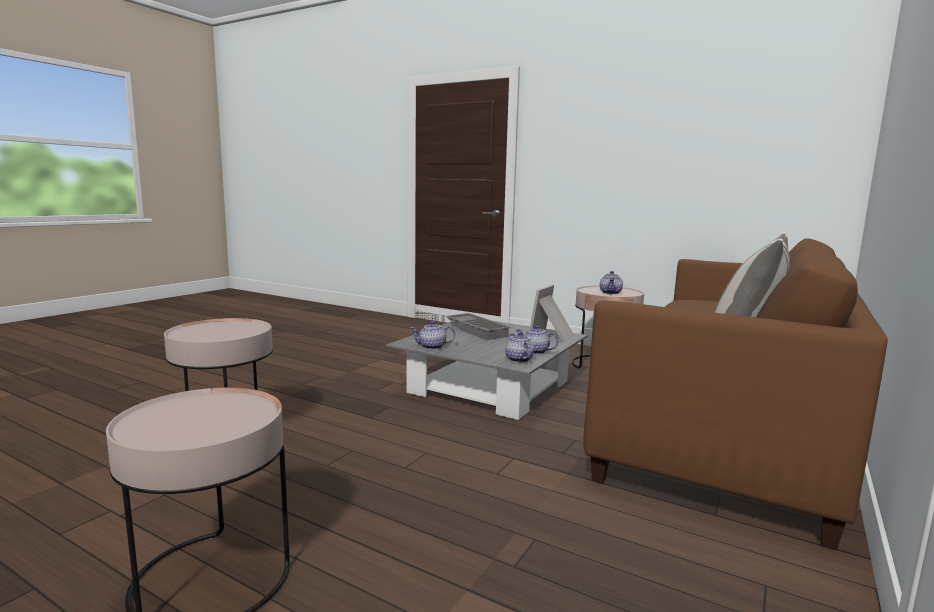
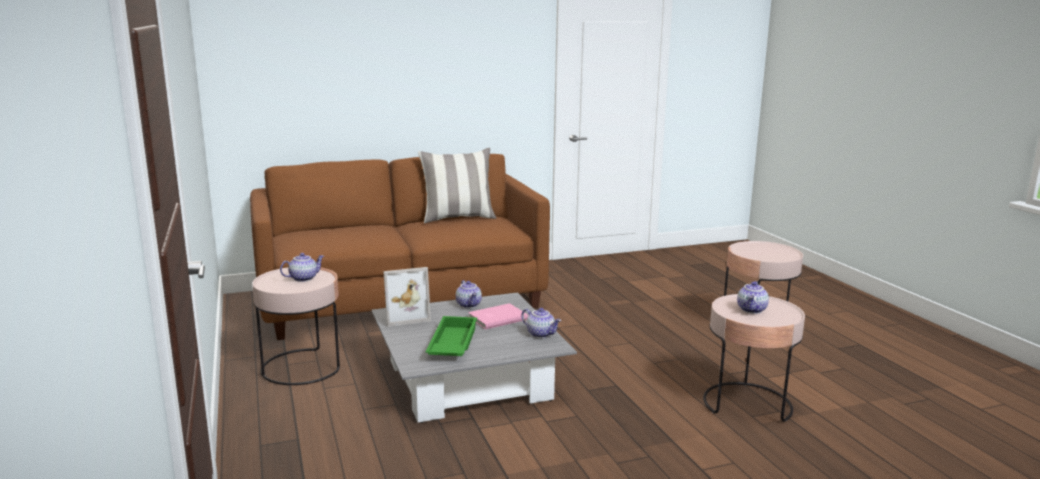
camera: 140 degrees left, 5 degrees up
(478, 330) = (451, 344): grey tray -> green tray
(490, 349) = (496, 318): none -> pink book
(518, 360) = (500, 302): teapot -> teapot (752, 310)

